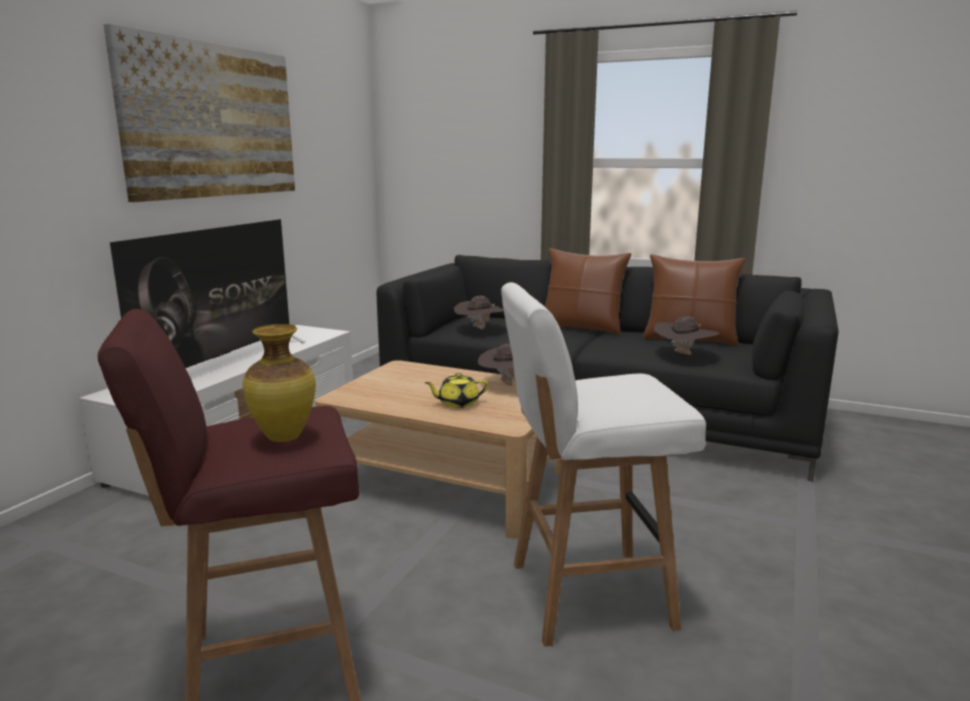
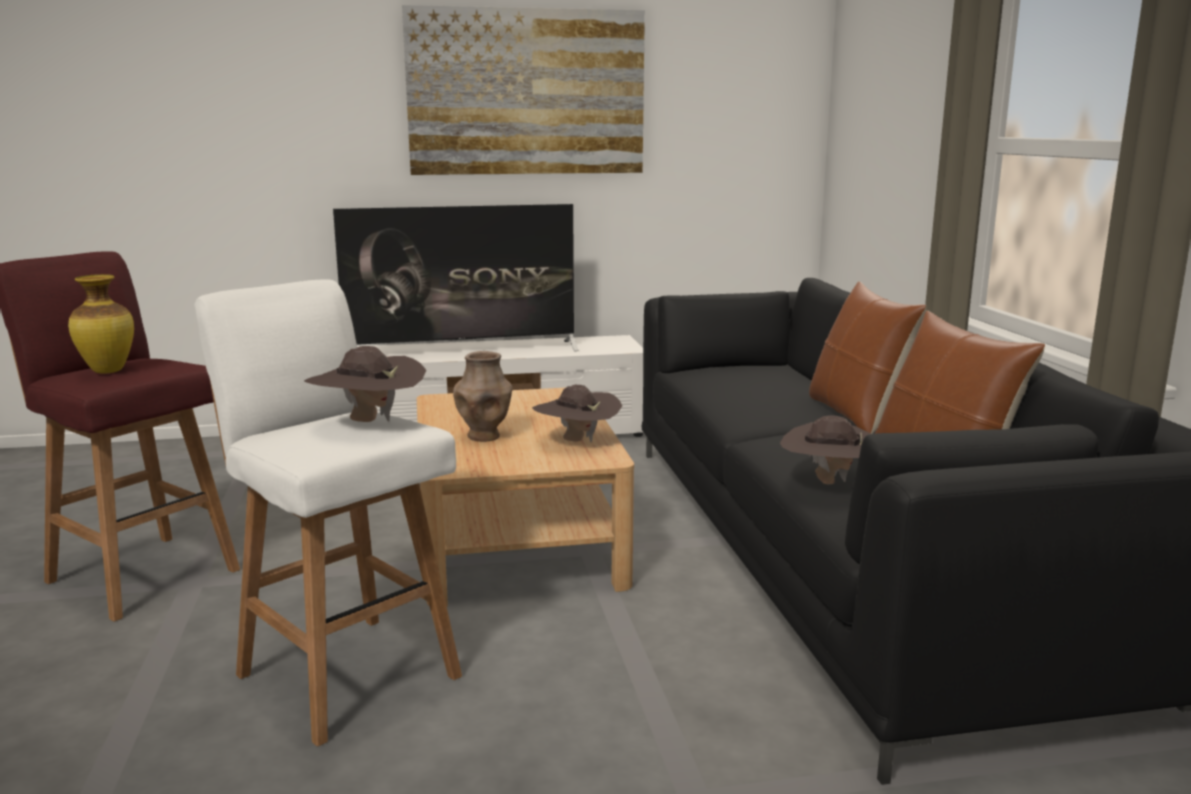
camera: 55 degrees right, 0 degrees up
(457, 403) = (484, 437): yellow teapot -> brown vase
(479, 330) = (720, 381): brown hat -> brown hat (368, 422)

